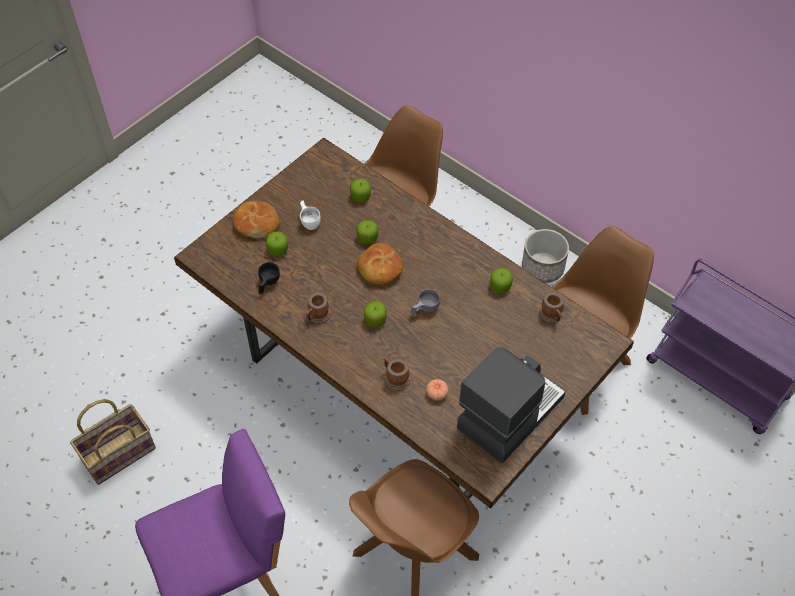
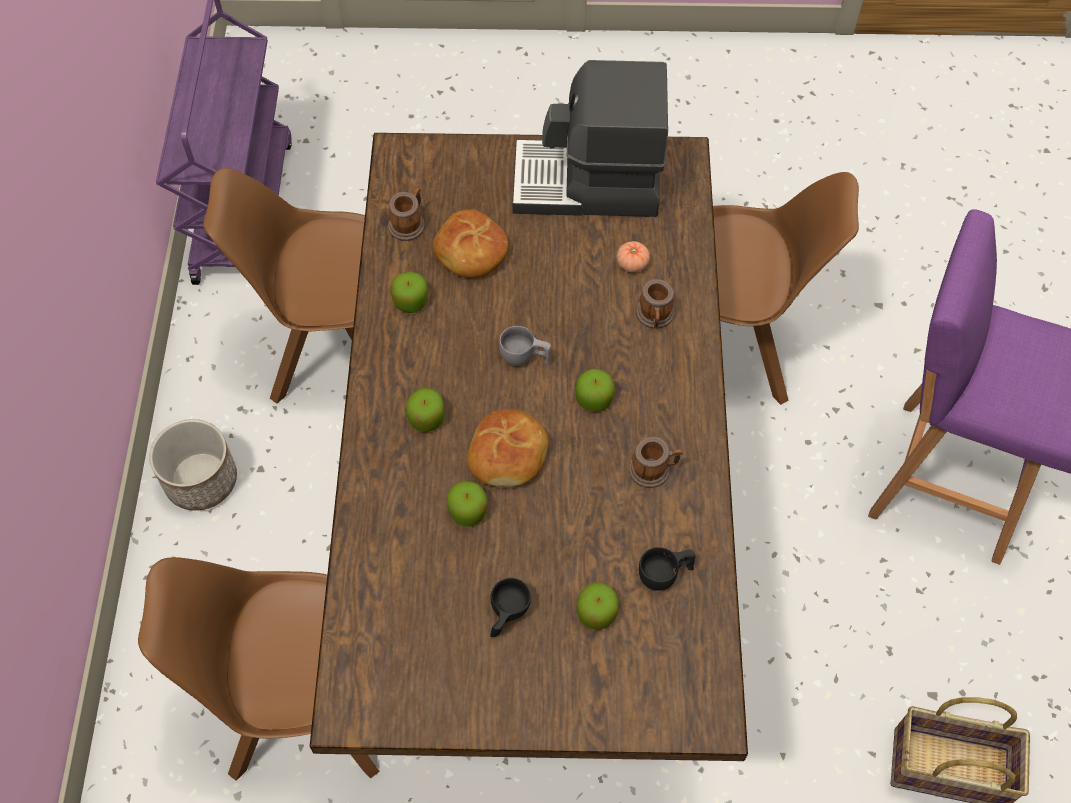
camera: 130 degrees left, 5 degrees up
(256, 224) = (578, 687): bread -> bread (470, 252)
(309, 221) = (506, 614): white cup -> black cup
(361, 196) = (396, 582): apple -> apple (426, 419)

